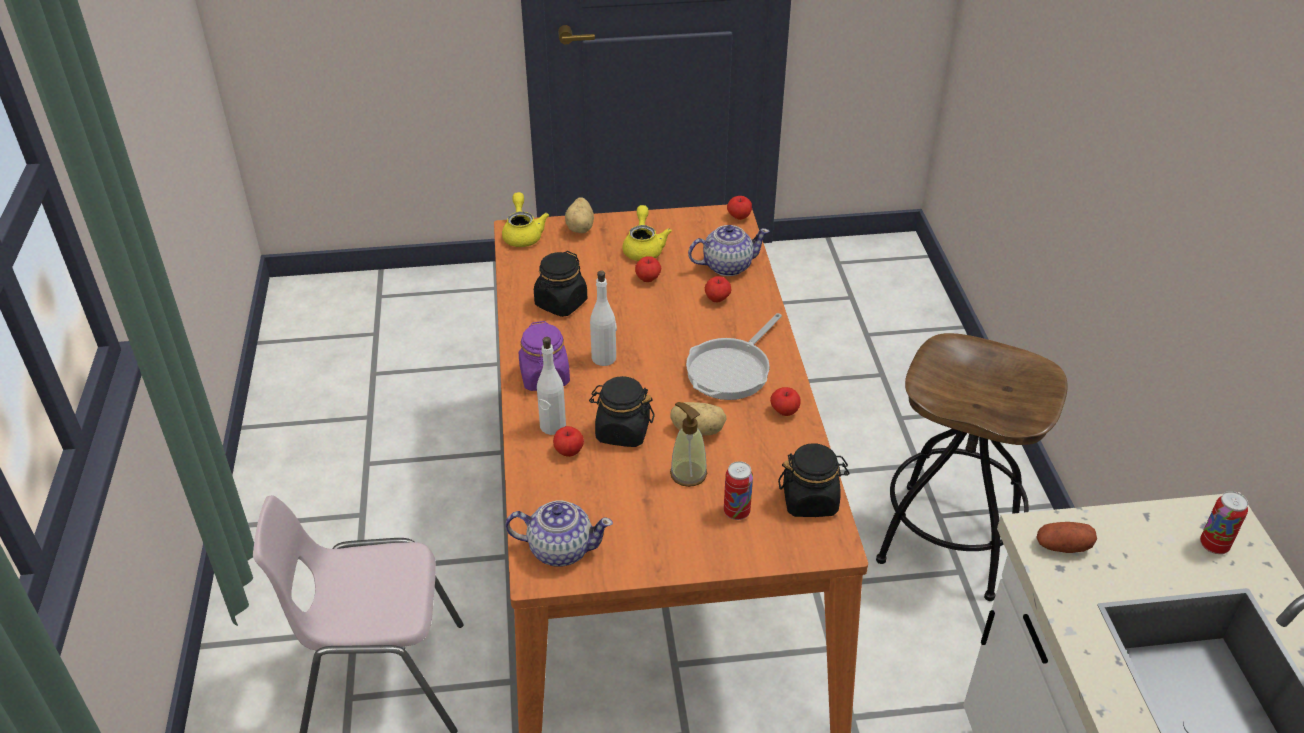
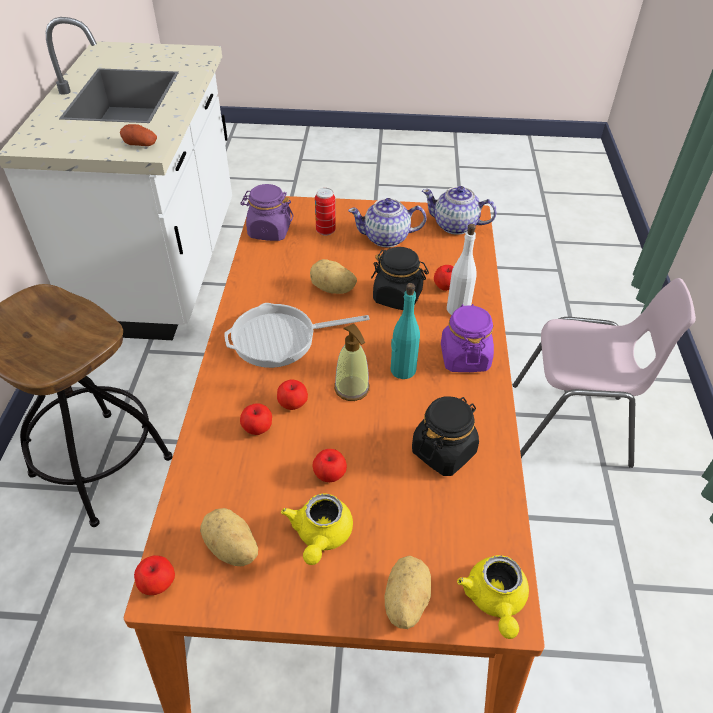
camera: 170 degrees left, 5 degrees up
(604, 358) = (402, 370): white bottle -> turquoise bottle
(688, 473) = (352, 259): soap dispenser -> soap dispenser (352, 388)
(701, 235) = (231, 549): none -> potato
(726, 266) = (223, 481): teapot -> teapot (387, 238)
(731, 370) = (280, 339): frying pan -> frying pan turned 150 degrees counterclockwise
(784, 411) = (252, 294): apple -> apple (293, 404)
(810, 500) = (269, 231): black jar -> purple jar
(1214, 545) = (51, 135): can -> none

